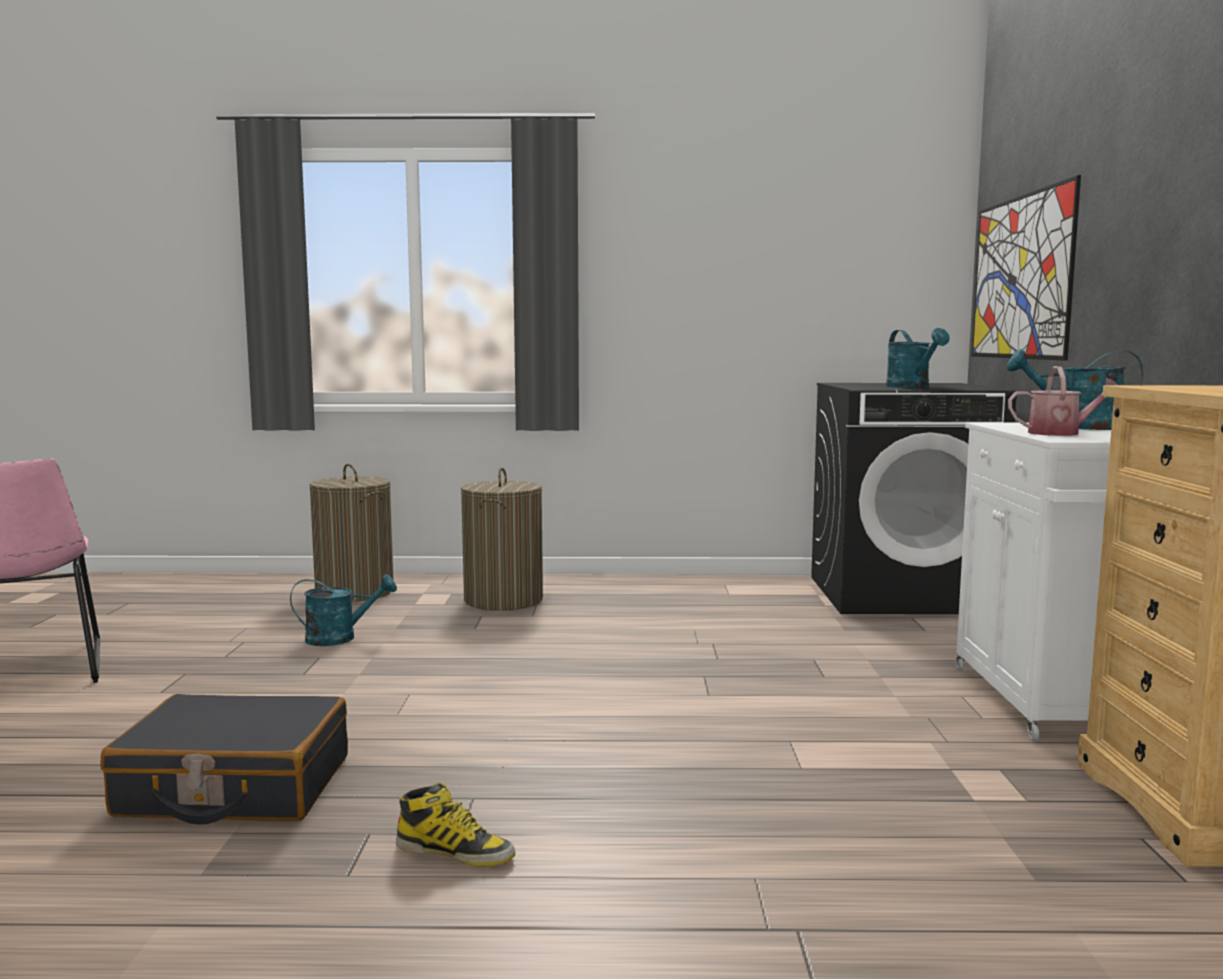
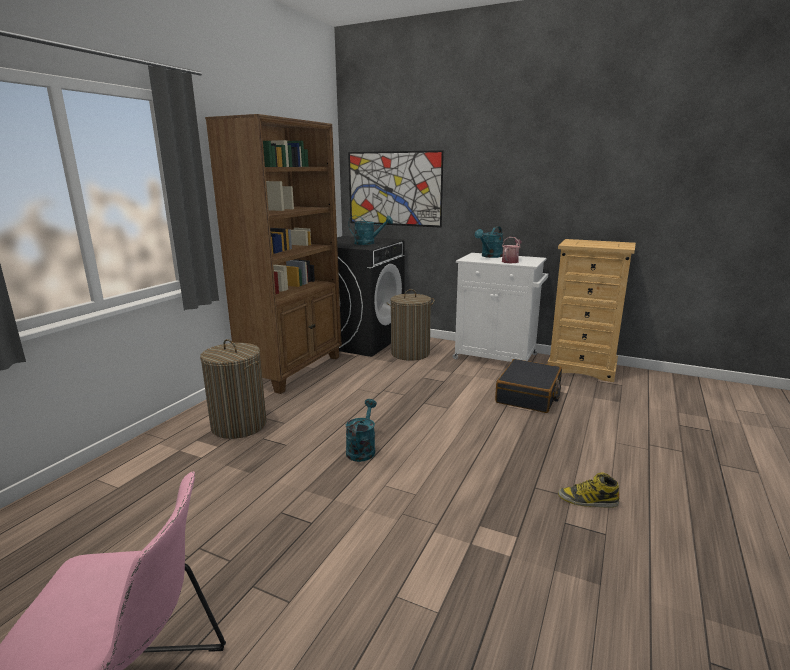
camera: 65 degrees left, 10 degrees up
(234, 787) = (494, 566): black suitcase -> black suitcase (529, 395)
(340, 638) = (247, 498): turquoise watering can -> turquoise watering can (362, 449)
(355, 592) = (130, 478): laundry basket -> laundry basket (410, 353)
(455, 852) = (587, 500): boot -> boot turned 120 degrees counterclockwise
(705, 586) = (293, 369): none -> brown bookcase

